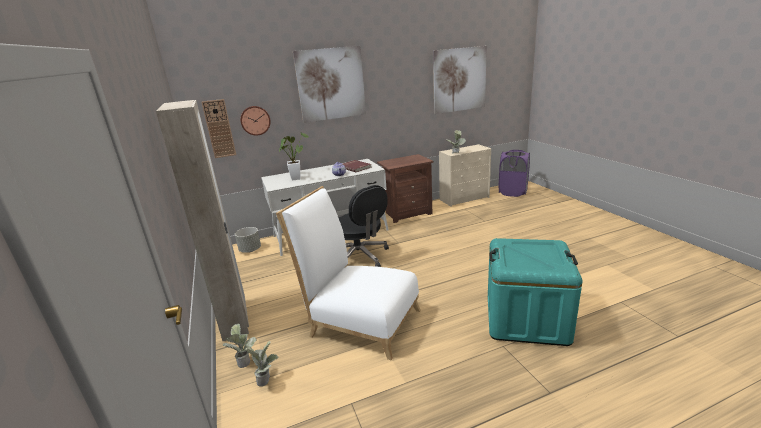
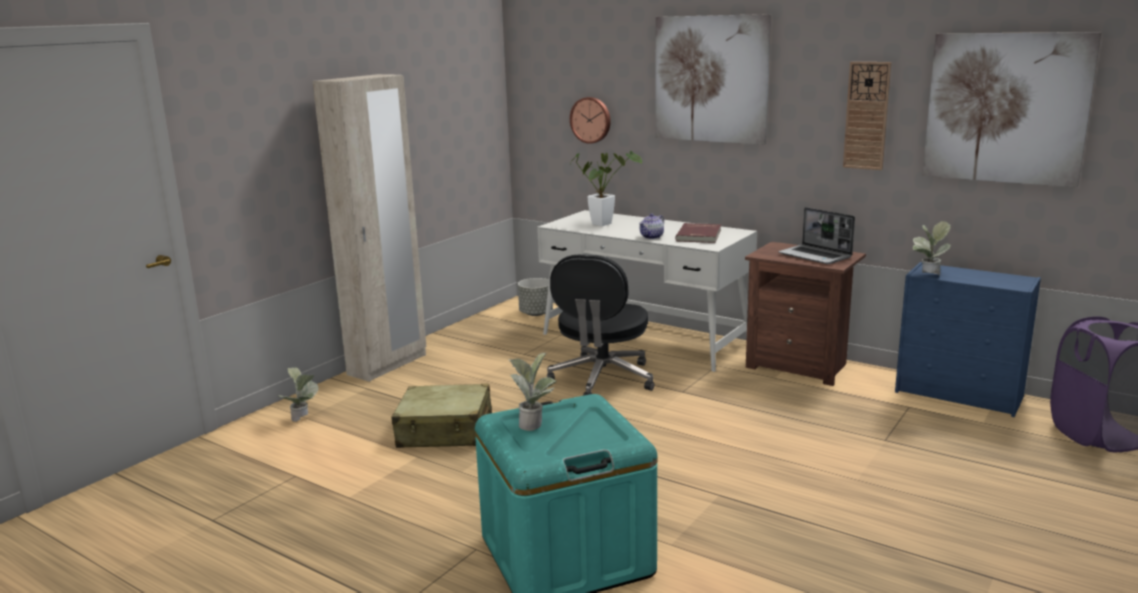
camera: 55 degrees right, 5 degrees down
(219, 129) = (546, 123): wall clock -> wall clock (866, 116)
(244, 361) = (324, 397): potted plant -> potted plant (534, 423)
(360, 321) = (445, 431): white chair -> beige suitcase
(409, 160) = (816, 256): none -> laptop
(465, 198) = (960, 395): beige dresser -> blue dresser

